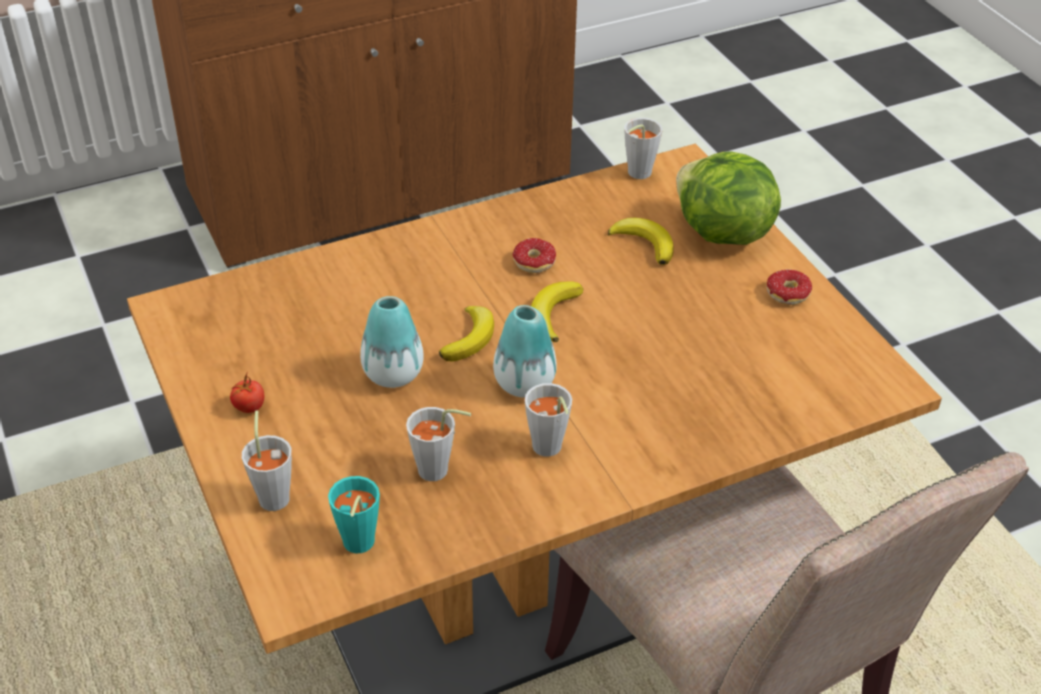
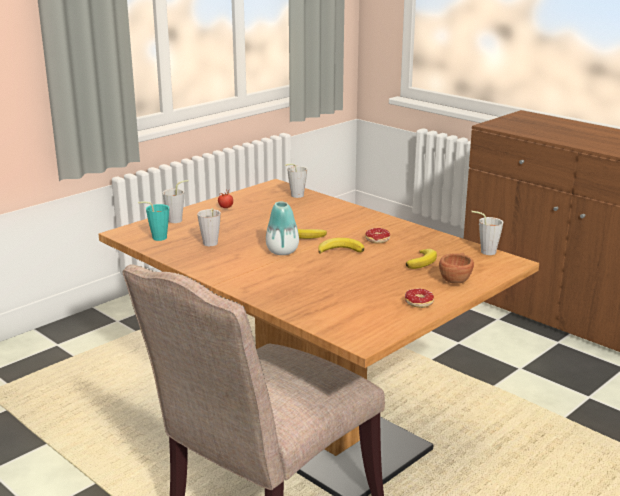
camera: 70 degrees right, 20 degrees down
(393, 374) = (267, 226): vase -> none
(548, 451) = (239, 263): grey cup -> grey cup (294, 196)
(721, 233) = (456, 279): lettuce -> brown cup

